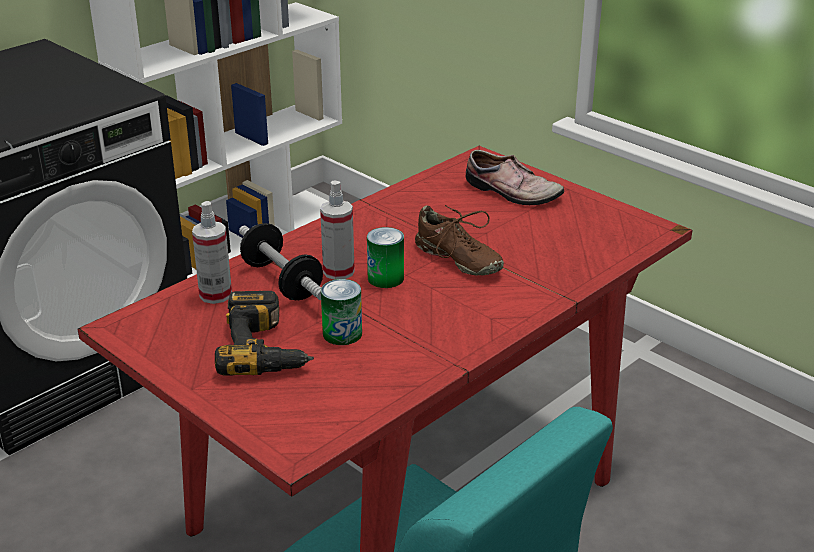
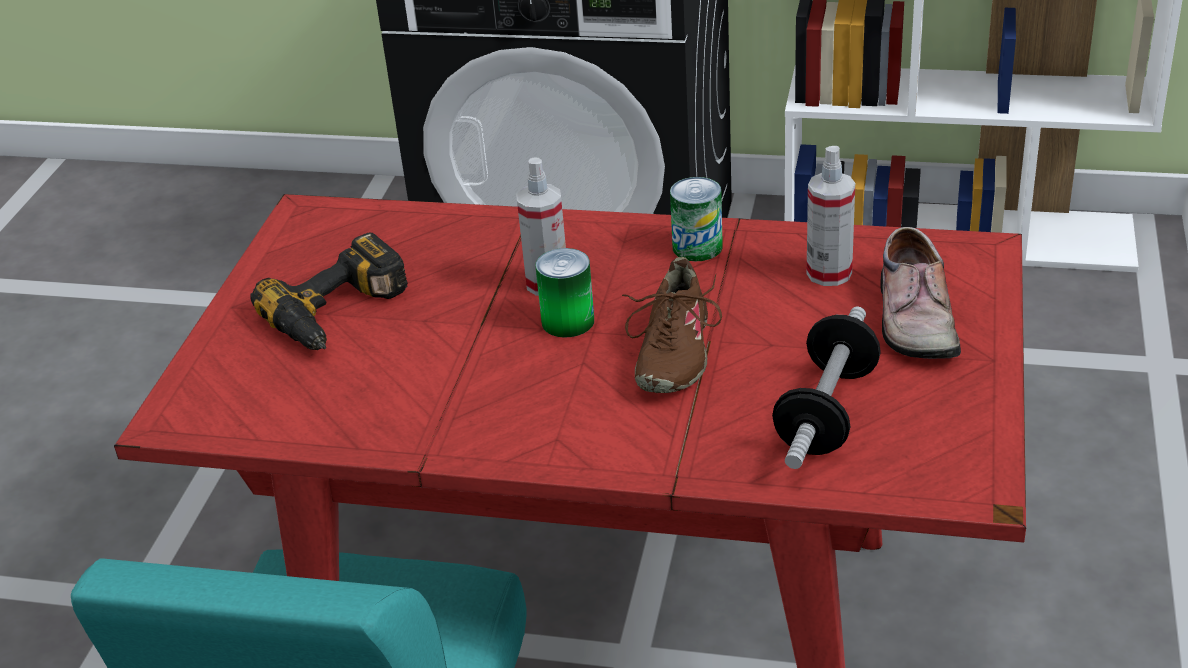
camera: 60 degrees right, 5 degrees up
(215, 295) = (416, 233): spray bottle -> spray bottle (829, 273)
(282, 281) = (486, 258): dumbbell -> dumbbell (826, 412)
(342, 334) = (416, 347): can -> can (697, 247)

